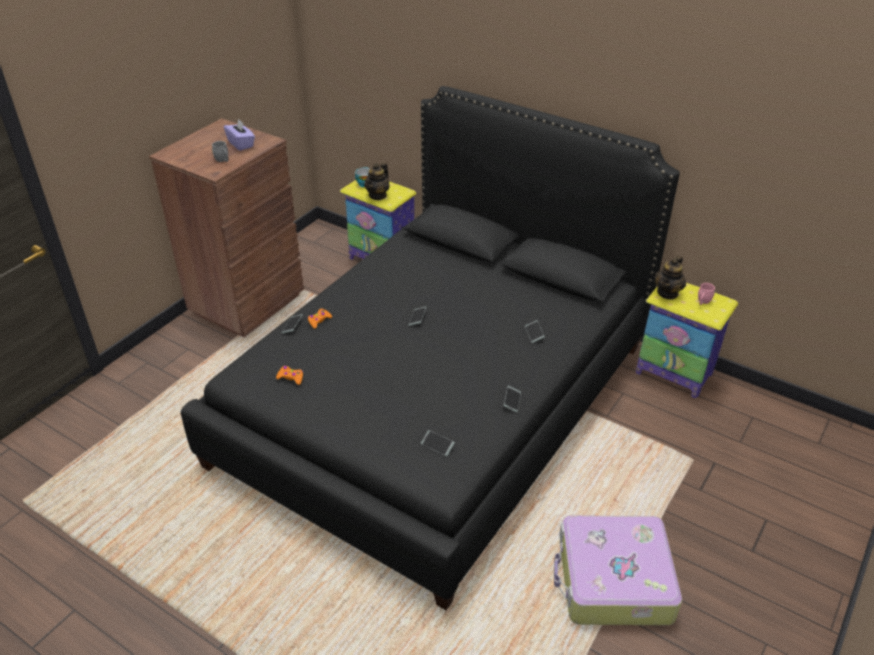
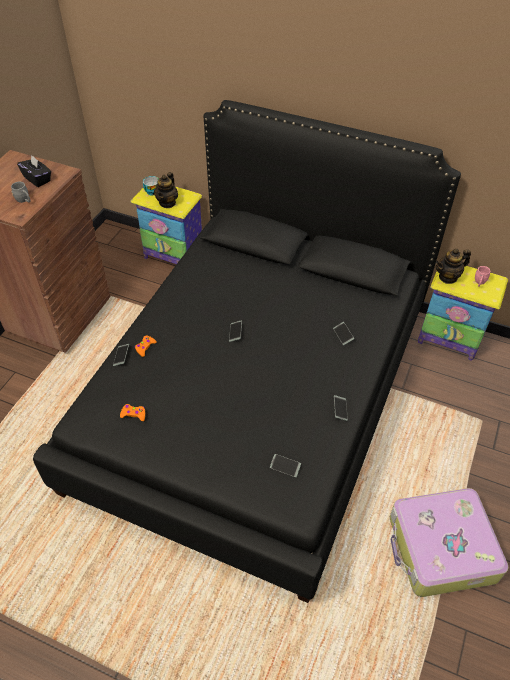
camera: 10 degrees left, 10 degrees up
(241, 144) = (37, 179): purple tissue box -> black tissue box
(668, 293) = (448, 277): teapot -> teapot turned 45 degrees clockwise

